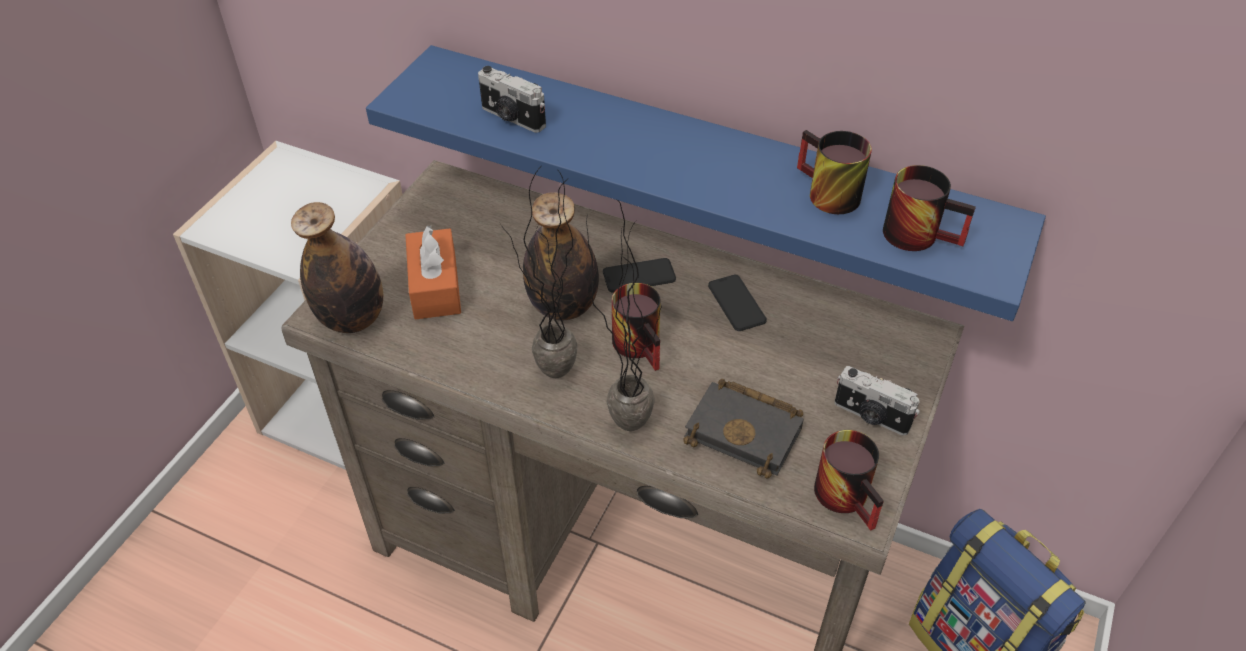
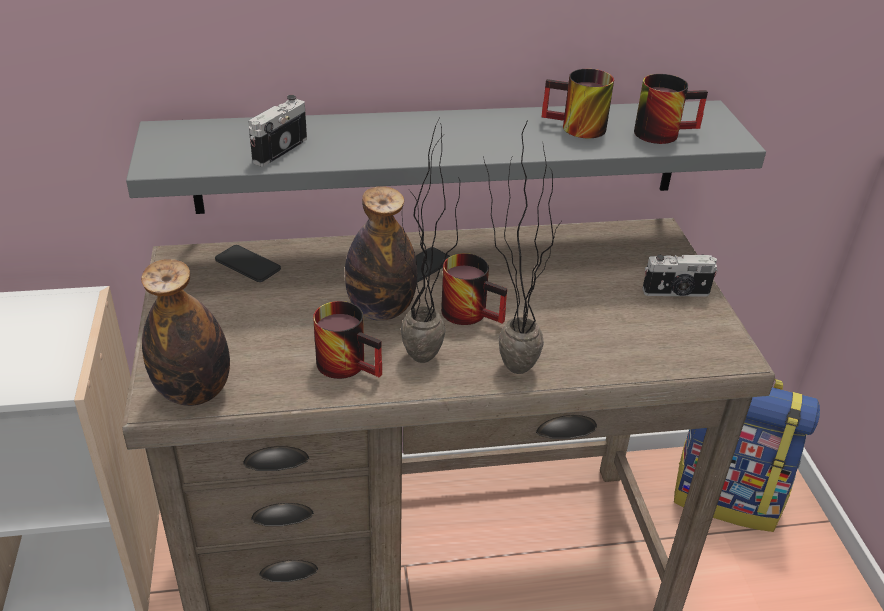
camera: 35 degrees left, 10 degrees down
(435, 286) = (251, 337): orange tissue box -> none
(512, 118) = (278, 149): camera -> camera turned 120 degrees clockwise
(708, 167) = (441, 156): blue shelf -> grey shelf
(736, 303) = (513, 258): phone -> phone (247, 264)
(747, 431) = (607, 337): black book -> none
(850, 496) = (716, 347): mug -> mug (350, 363)

